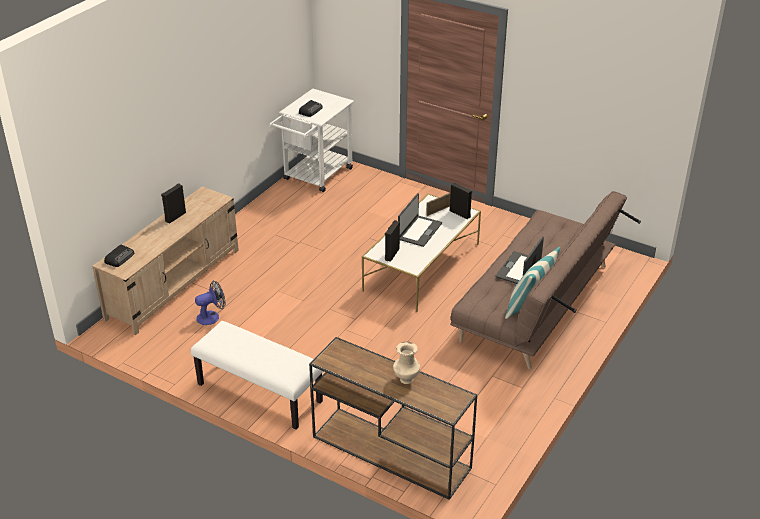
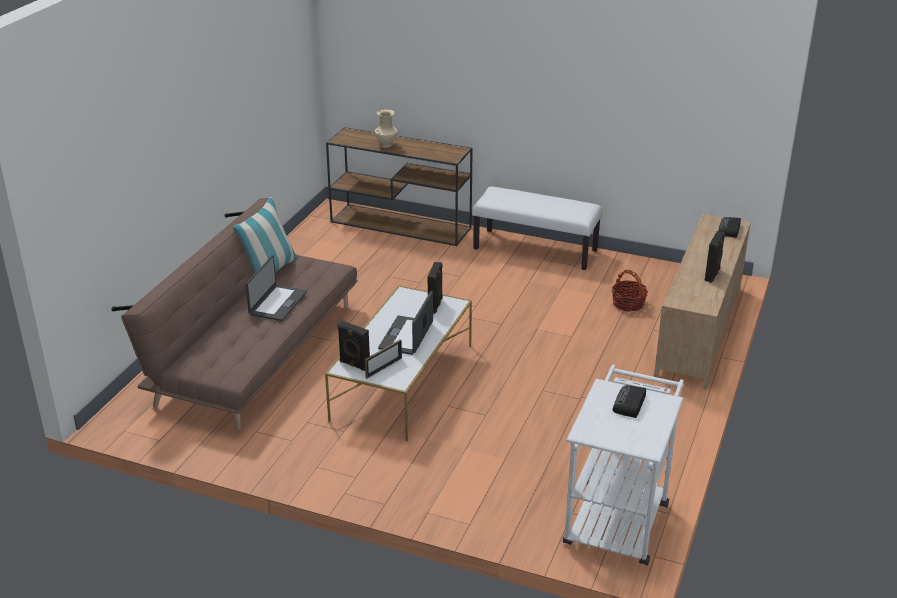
camera: 170 degrees right, 5 degrees down
(212, 316) = (628, 304): fan -> basket

